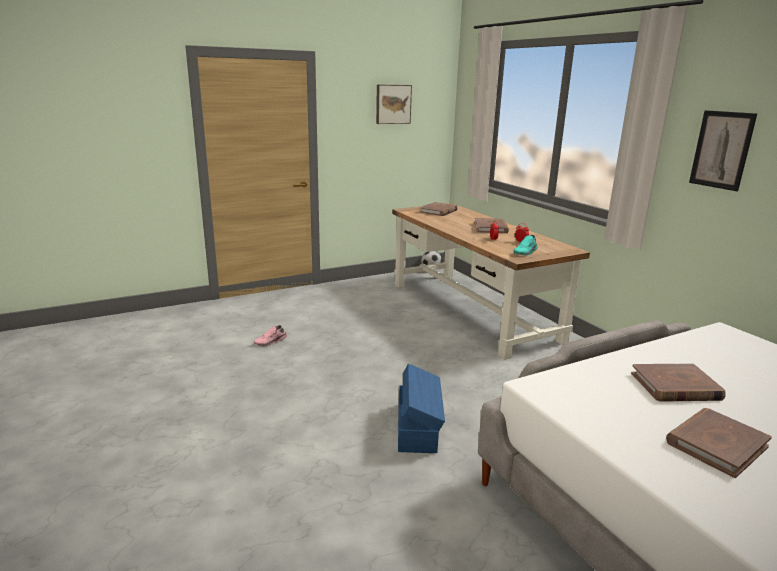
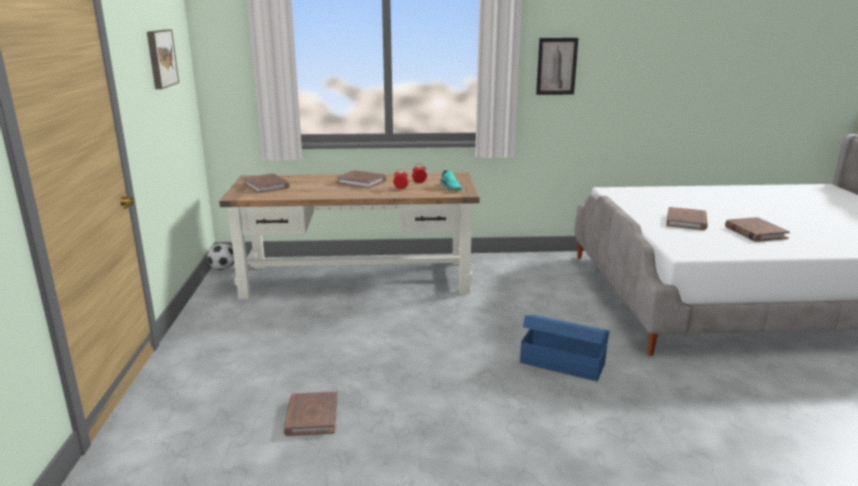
camera: 65 degrees left, 0 degrees up
(271, 342) = (311, 416): pink shoe -> brown book

